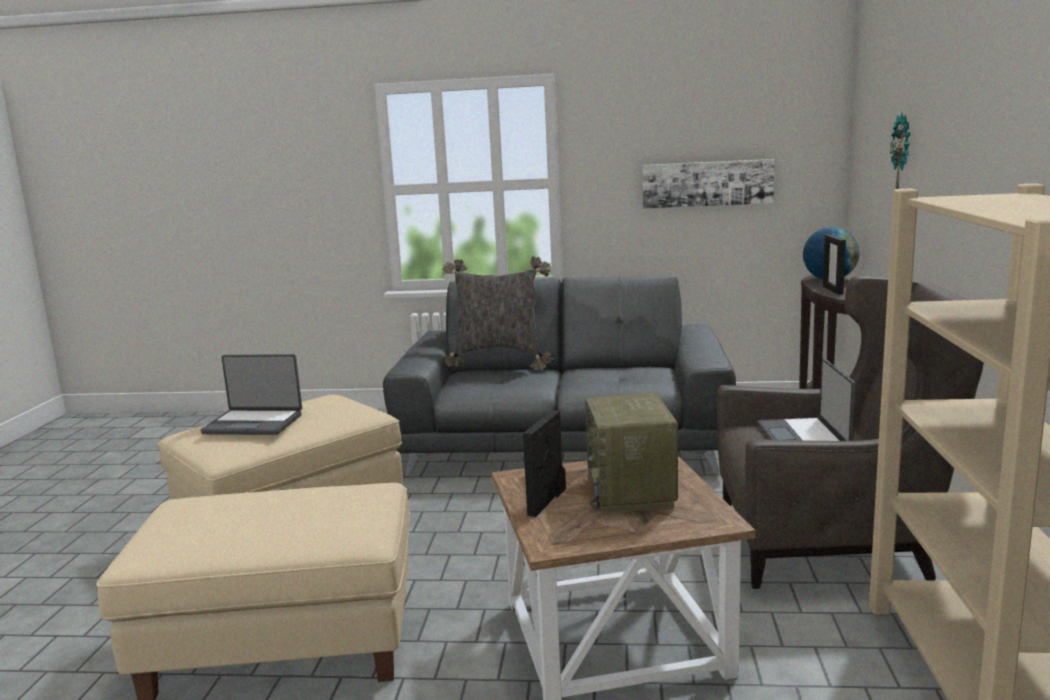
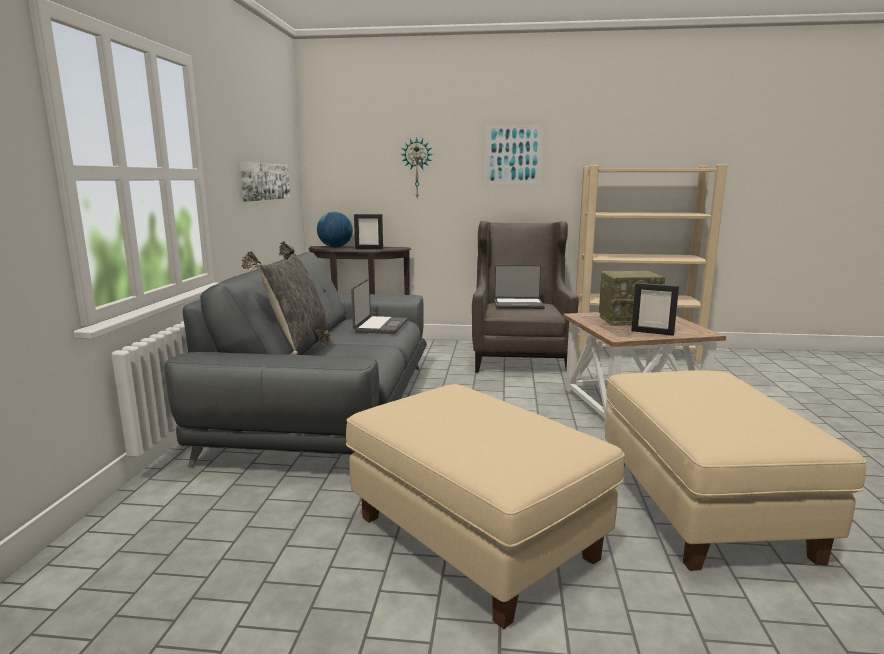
camera: 90 degrees left, 0 degrees up
(254, 423) = (500, 426): laptop -> laptop (380, 326)
(975, 149) = (513, 155): none -> picture

